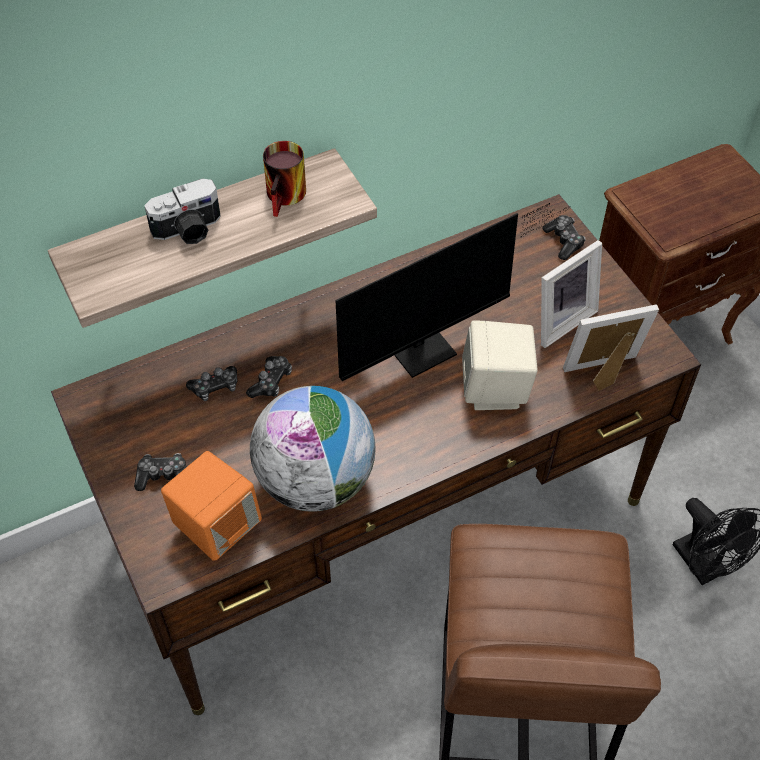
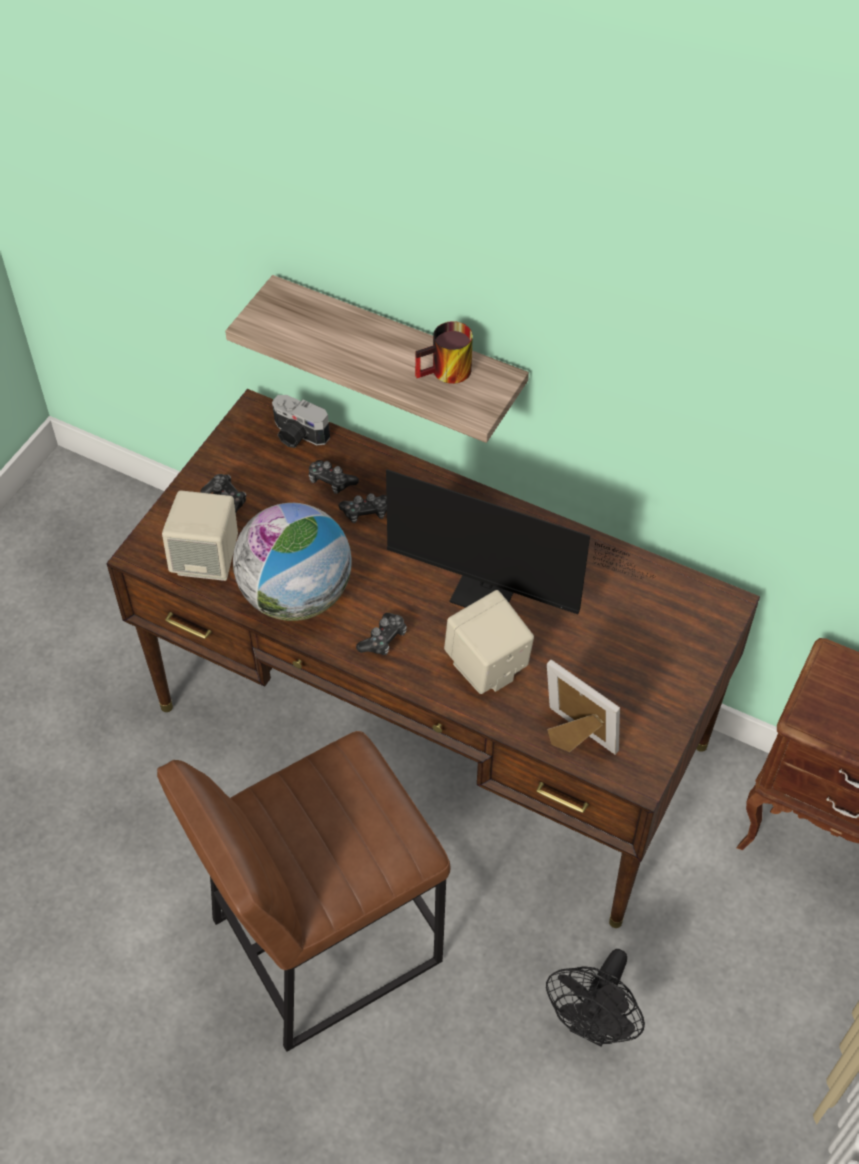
camera: 55 degrees right, 0 degrees up
(189, 230) = (359, 337): camera -> camera (297, 435)
(217, 527) = (207, 560): orange speaker -> beige speaker
(559, 319) = (606, 674): picture frame -> none
(564, 241) = (703, 630): game controller -> game controller (383, 639)

